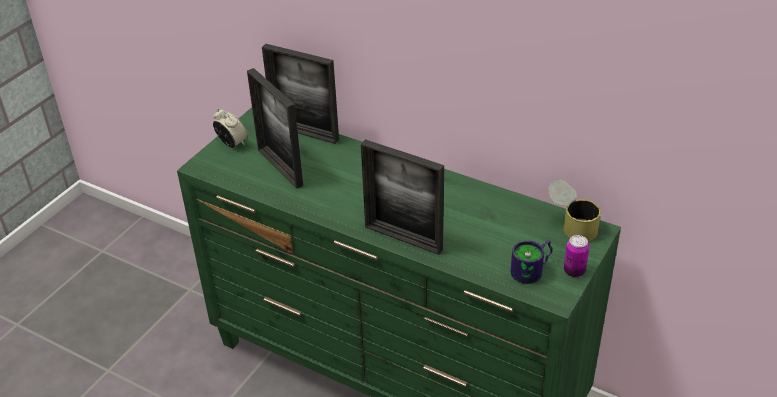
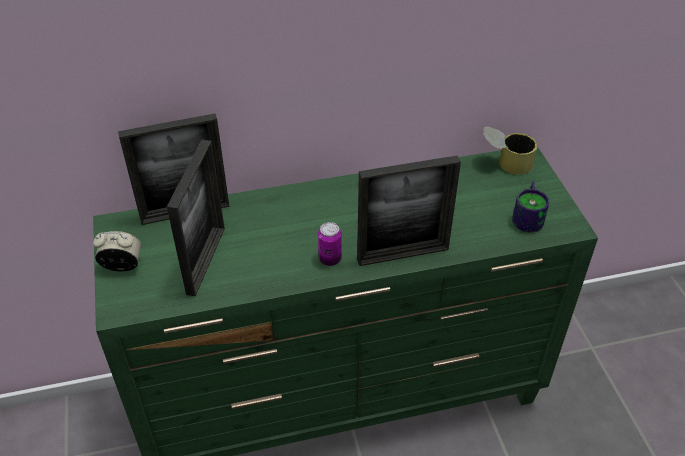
camera: 45 degrees left, 5 degrees up
(280, 167) = (206, 260): picture frame -> picture frame turned 90 degrees counterclockwise
(574, 271) = (554, 198): can -> can (330, 259)

